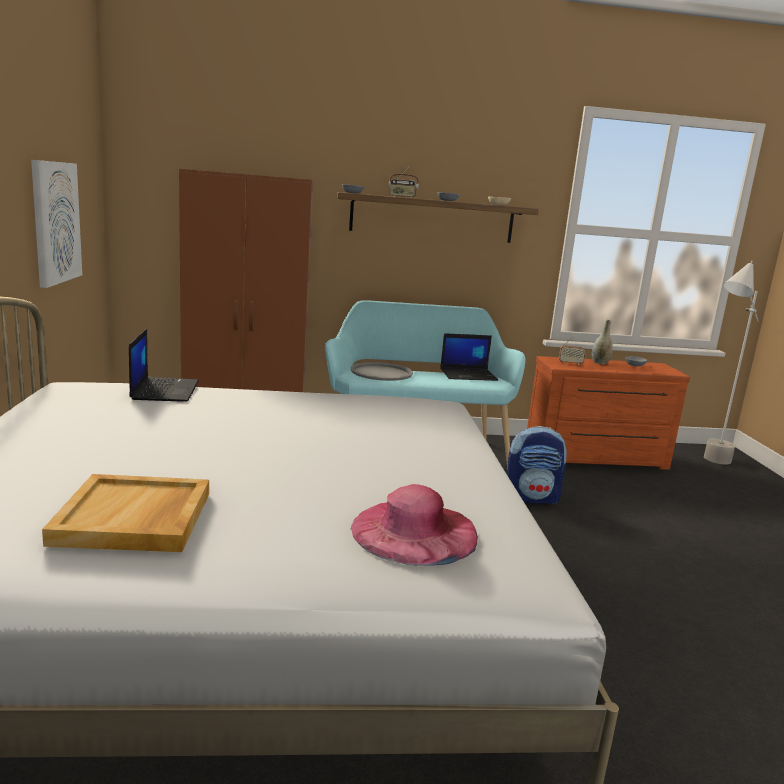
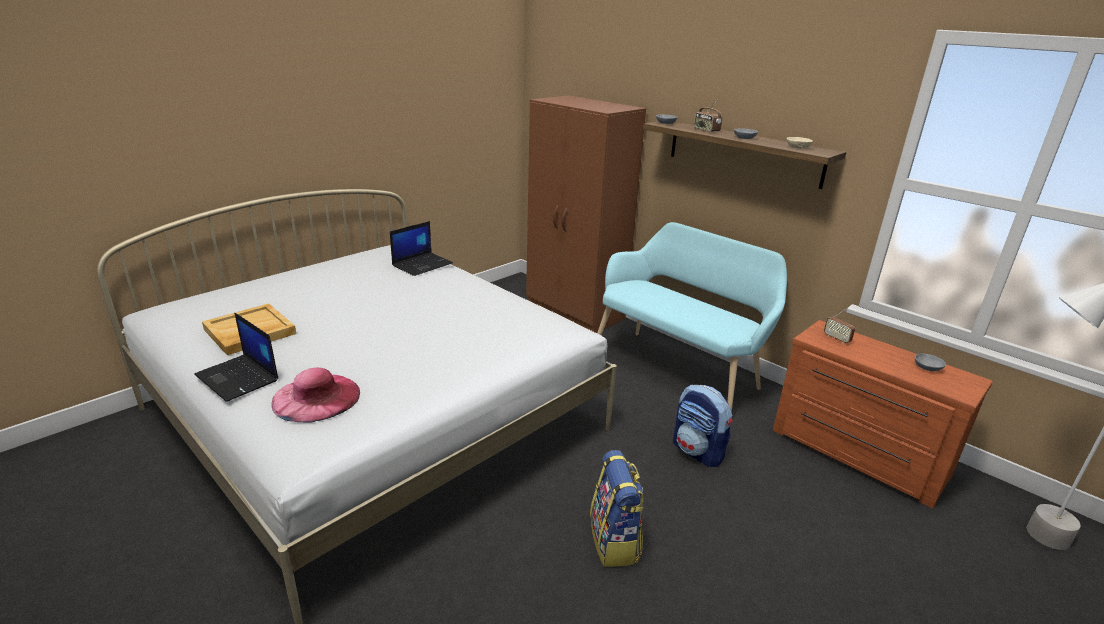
camera: 50 degrees right, 10 degrees up
(55, 222) = (443, 137): picture -> none
(381, 372) = (647, 291): grey tray -> none
(469, 375) = (724, 317): laptop -> laptop (238, 378)
(600, 363) = (881, 350): grey vase -> none
(606, 582) = (615, 542): none -> backpack

